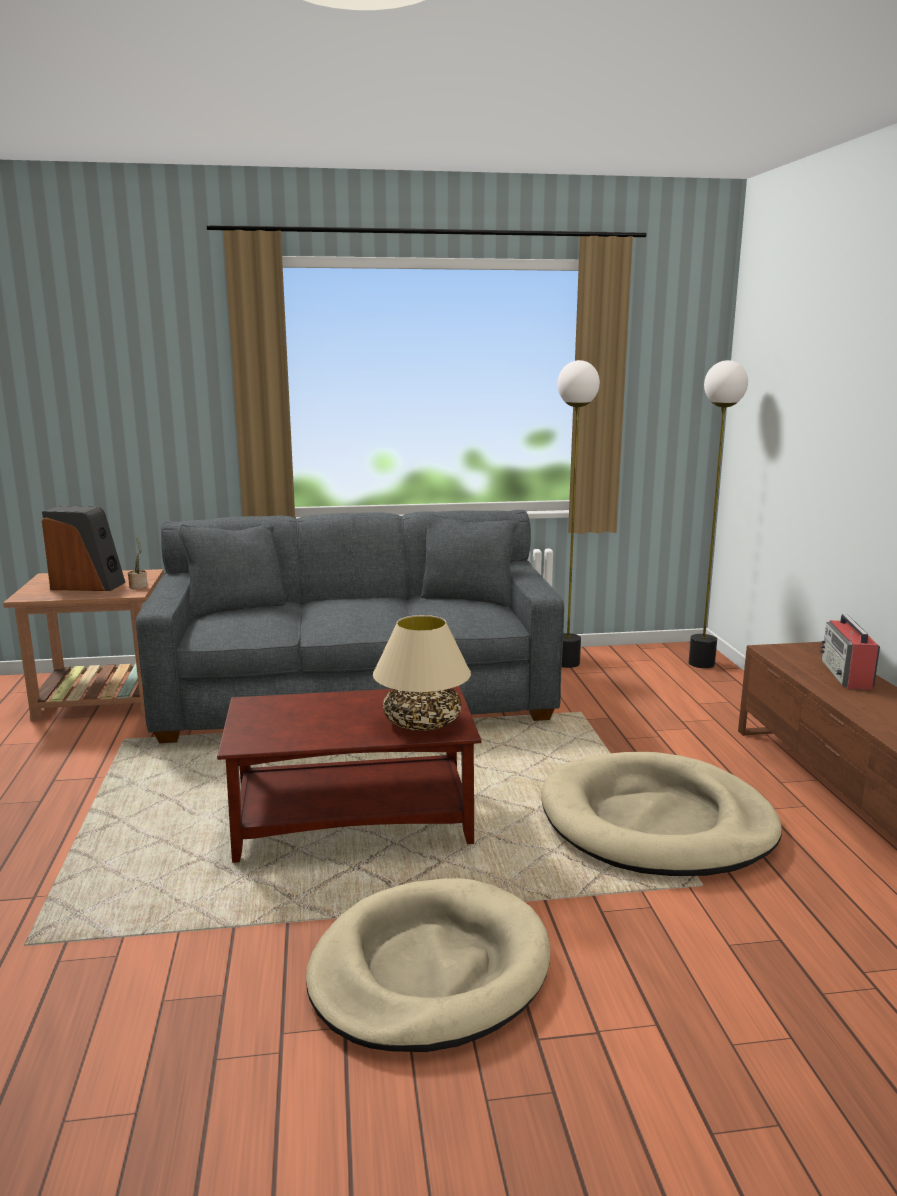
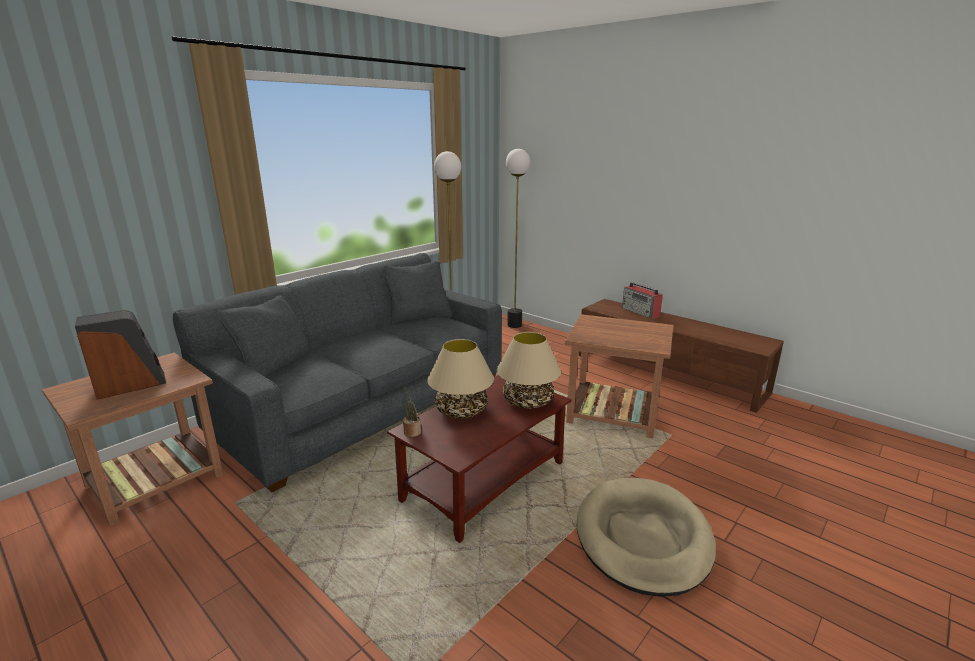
camera: 40 degrees left, 5 degrees up
(139, 586) = (185, 372): potted plant -> potted plant (411, 432)
(333, 705) = (461, 410): none -> beige table lamp
(656, 822) = (614, 414): beige dog bed -> brown side table

